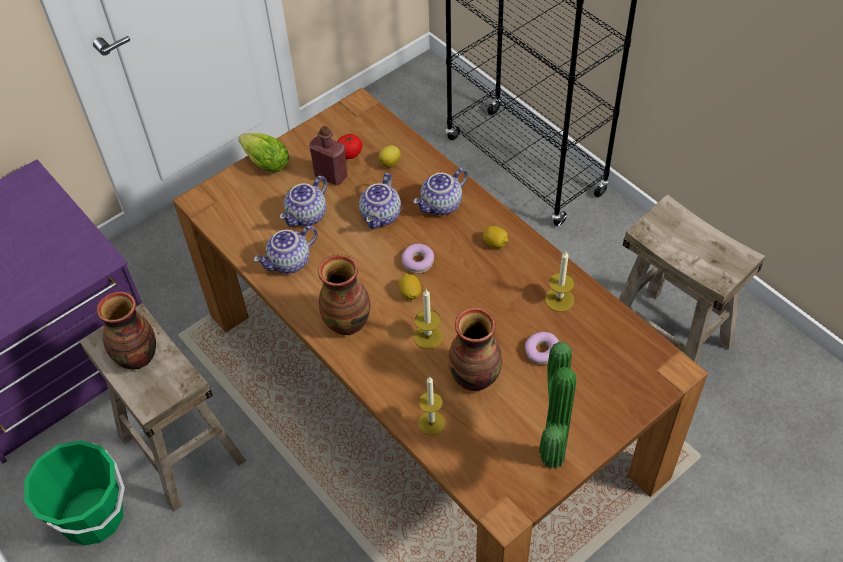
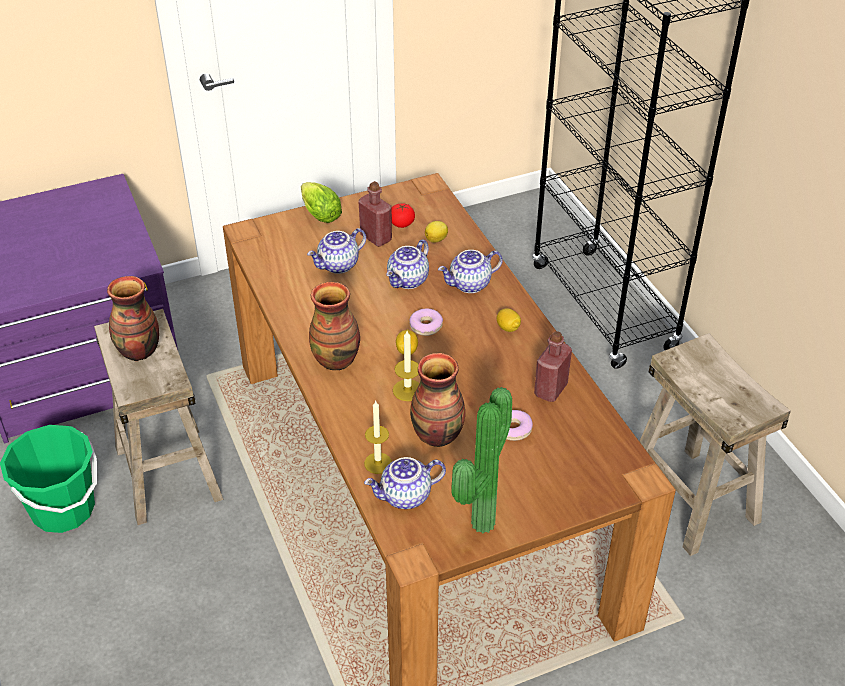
camera: 15 degrees right, 10 degrees down
(289, 263) = (305, 299): teapot -> teapot (405, 497)
(559, 299) = (550, 389): candle -> red bottle

